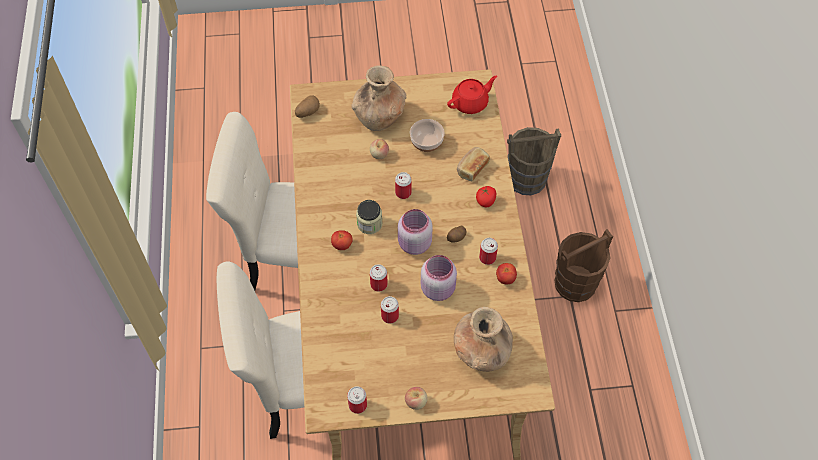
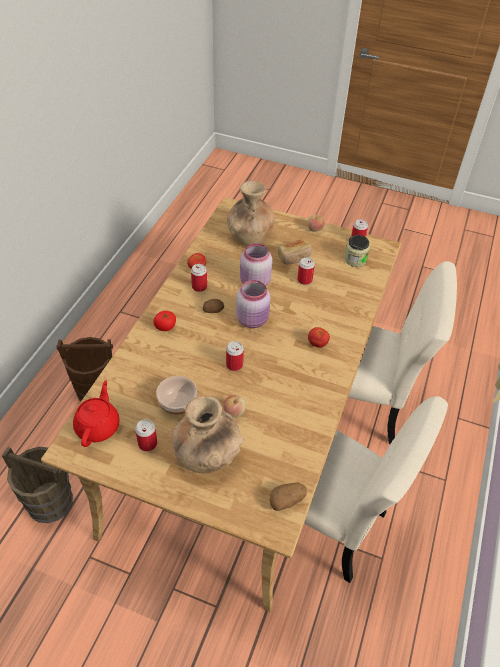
camera: 155 degrees left, 10 degrees down
(369, 224) = (282, 351): jar -> jar (355, 259)
(379, 284) = (301, 303): can -> can (147, 443)
(470, 103) = (98, 426): red teapot -> red teapot turned 105 degrees clockwise
(472, 168) = (154, 359): bread -> bread (294, 257)

